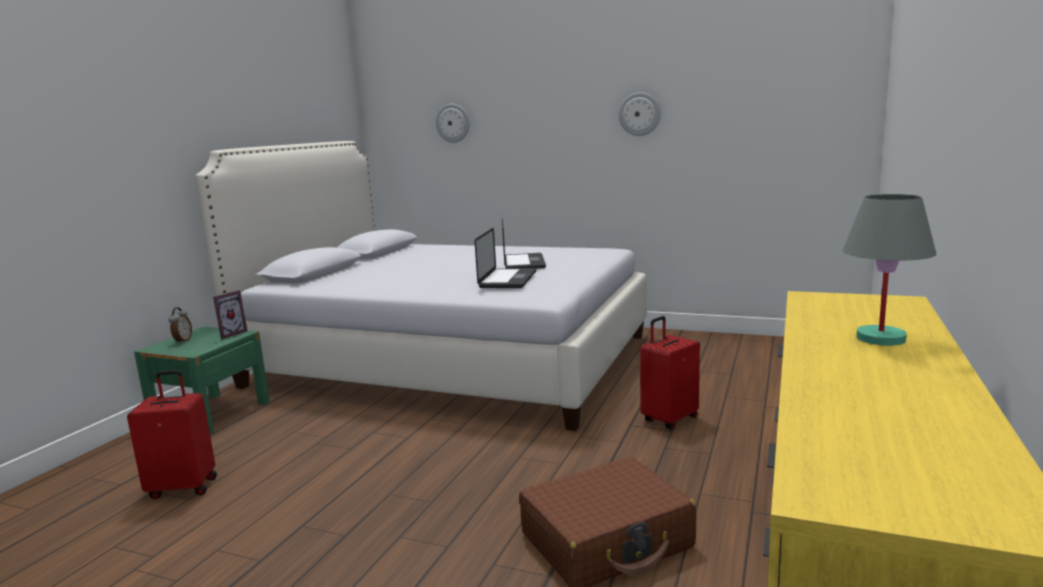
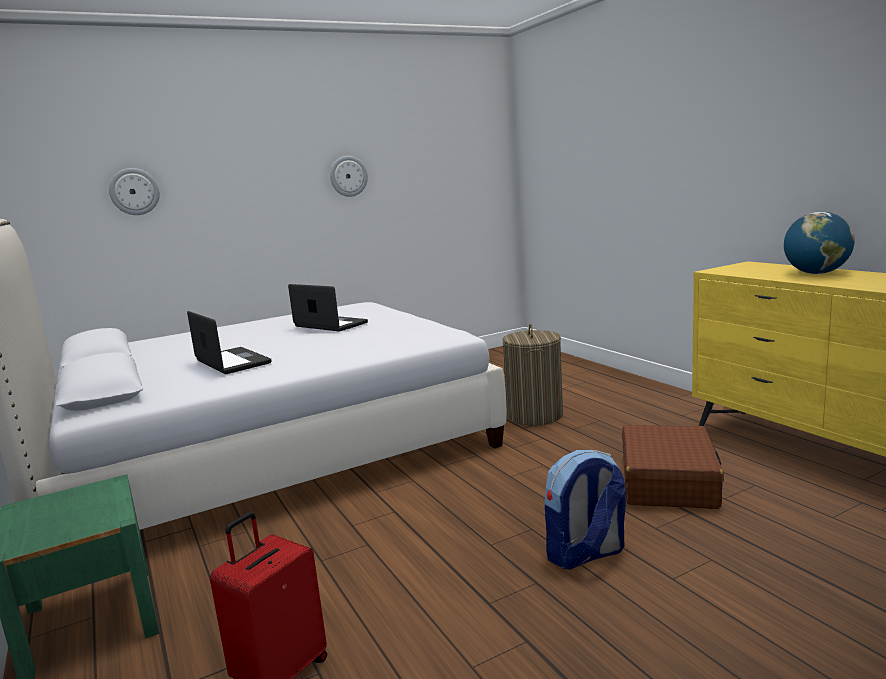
camera: 50 degrees left, 0 degrees up
(182, 341) = (37, 524): alarm clock -> none
(230, 334) = (93, 491): picture frame -> none
(408, 542) = (585, 555): none -> backpack
(508, 280) = (378, 334): laptop -> laptop (232, 362)
(669, 419) = (534, 415): red suitcase -> laundry basket
(882, 338) = (816, 273): grey table lamp -> globe

